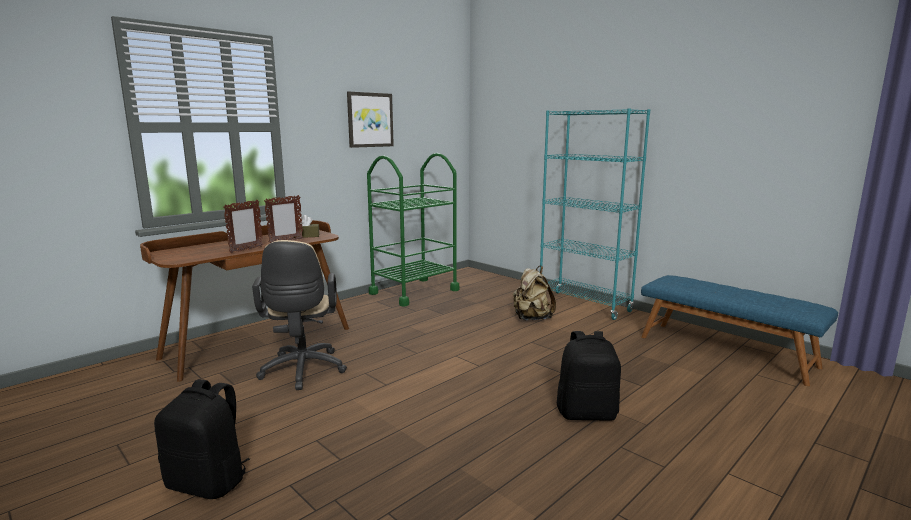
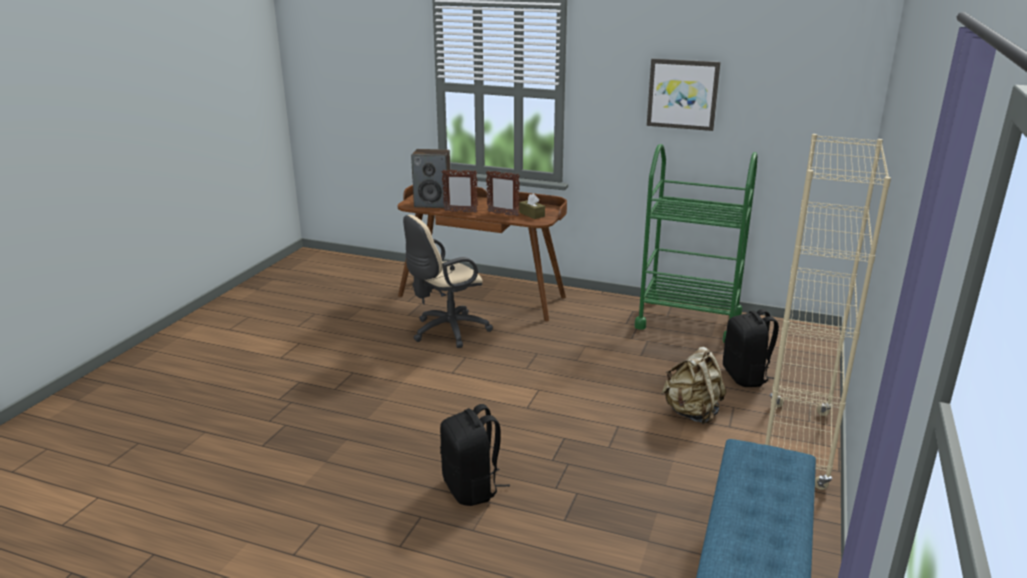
camera: 65 degrees right, 10 degrees up
(198, 254) = (433, 204): none -> speaker
(209, 482) = (291, 356): black backpack -> black backpack (746, 377)
(584, 305) = (796, 445): turquoise bookcase -> beige bookcase

